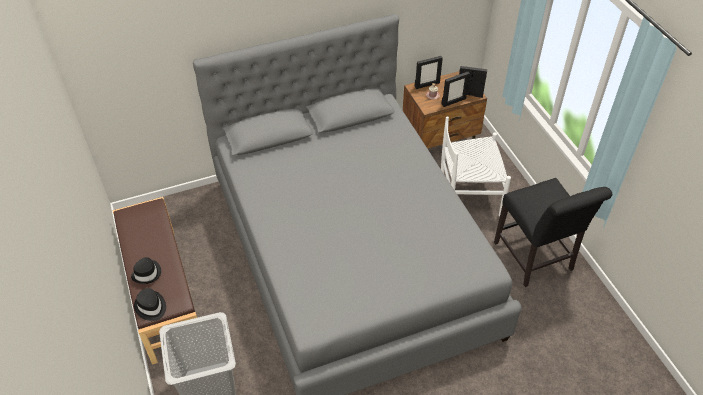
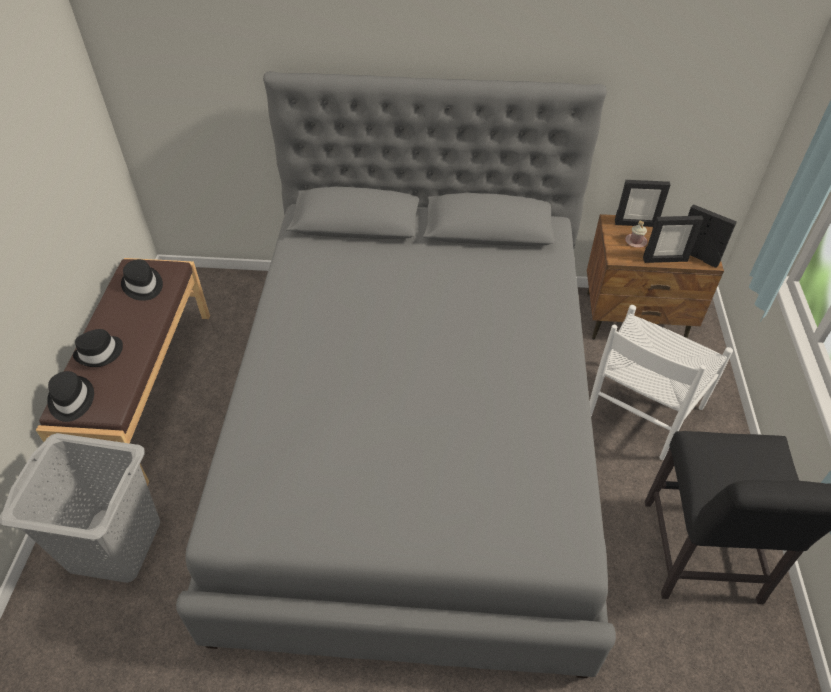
camera: 25 degrees right, 0 degrees up
(143, 223) = (143, 286): none -> black hat
(468, 195) = (639, 413): white chair -> white chair turned 75 degrees counterclockwise

